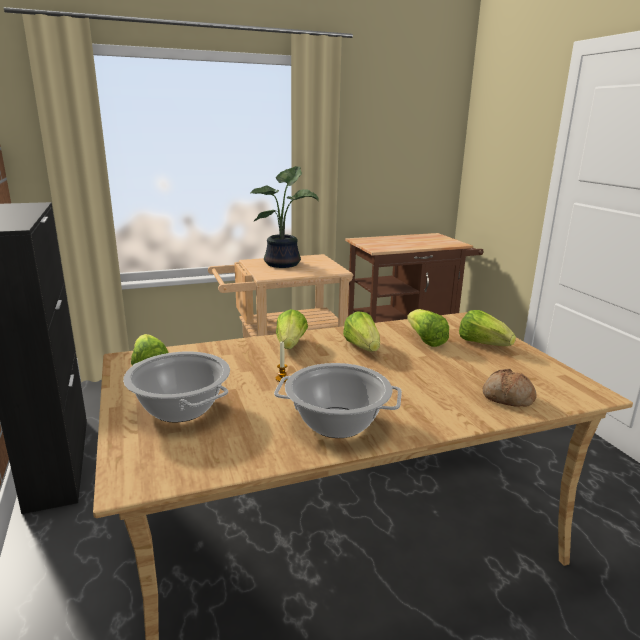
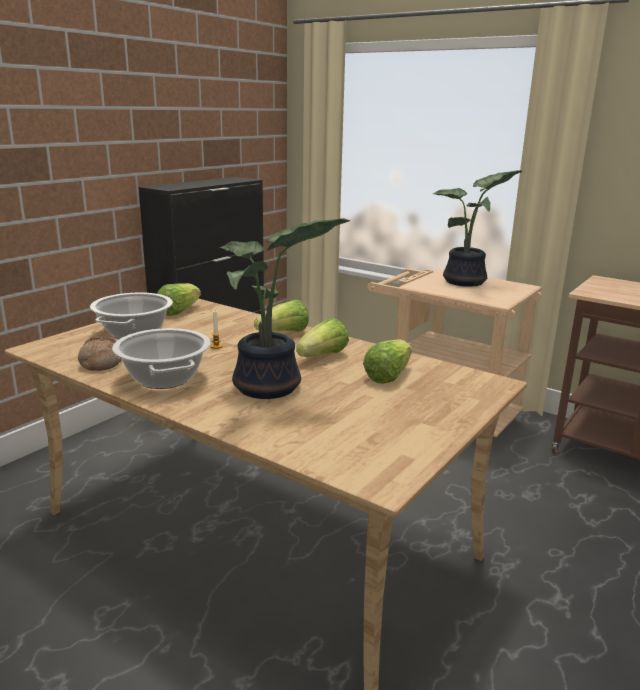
camera: 55 degrees right, 0 degrees up
(409, 384) = (269, 389): none -> potted plant
(483, 344) = (429, 403): lettuce -> none
(507, 398) = (299, 434): bread -> bread (100, 363)

